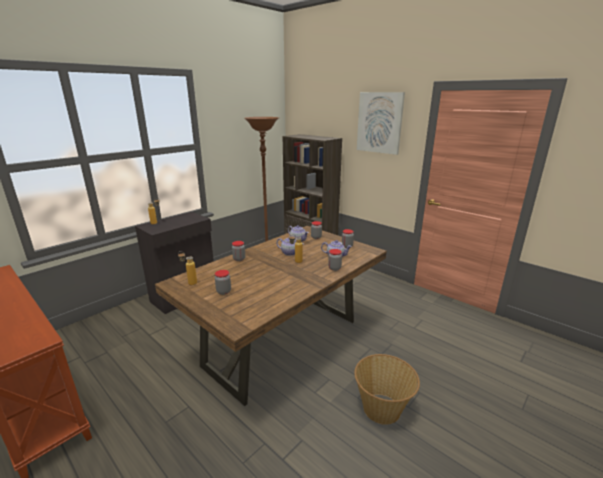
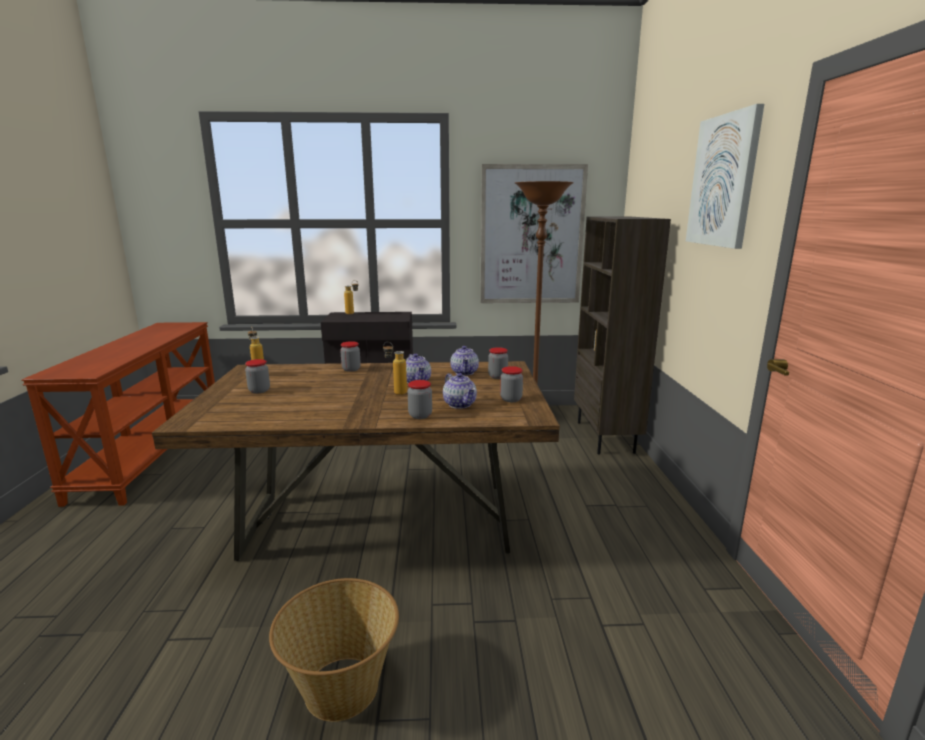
camera: 45 degrees right, 5 degrees down
(245, 148) = (531, 235): none -> picture

